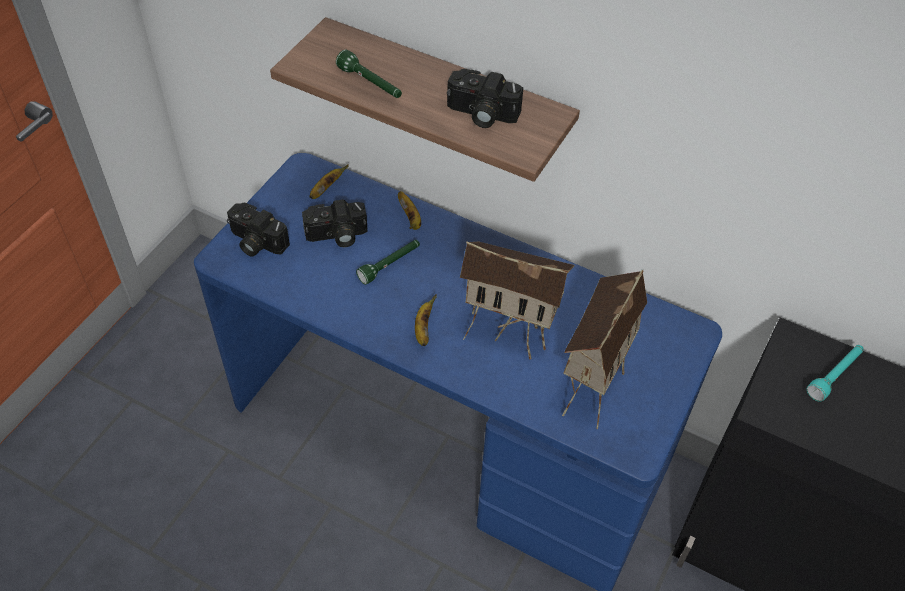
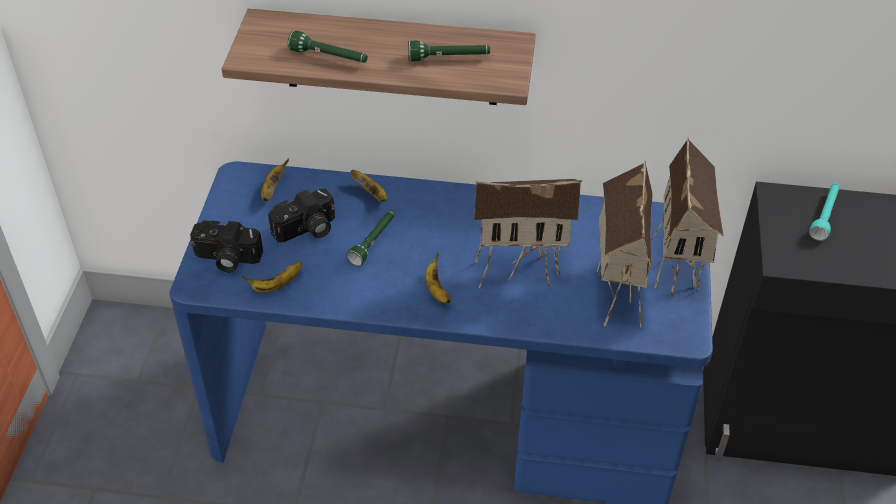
camera: 20 degrees left, 5 degrees down
(285, 280) = (276, 285): none -> banana
(481, 114) = (449, 58): camera -> green flashlight
(664, 380) = (678, 268): none -> toy house

